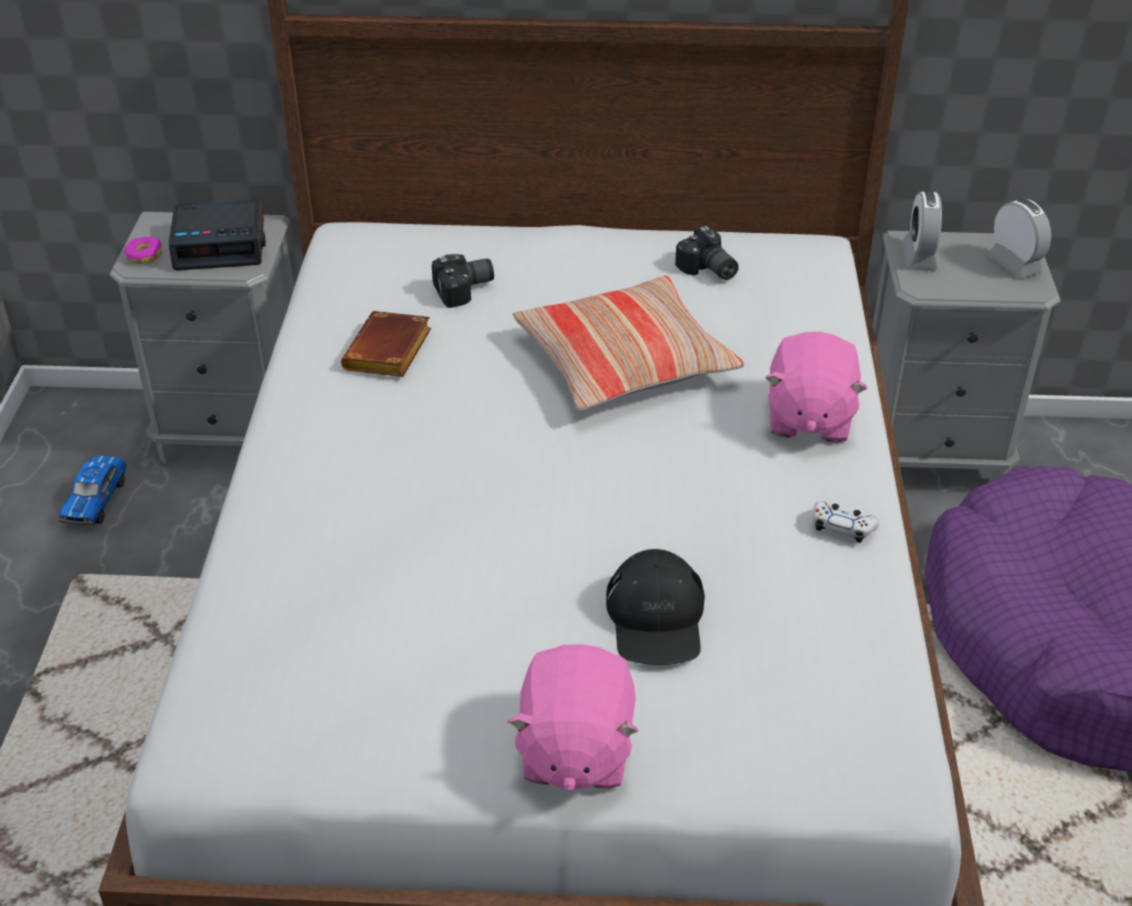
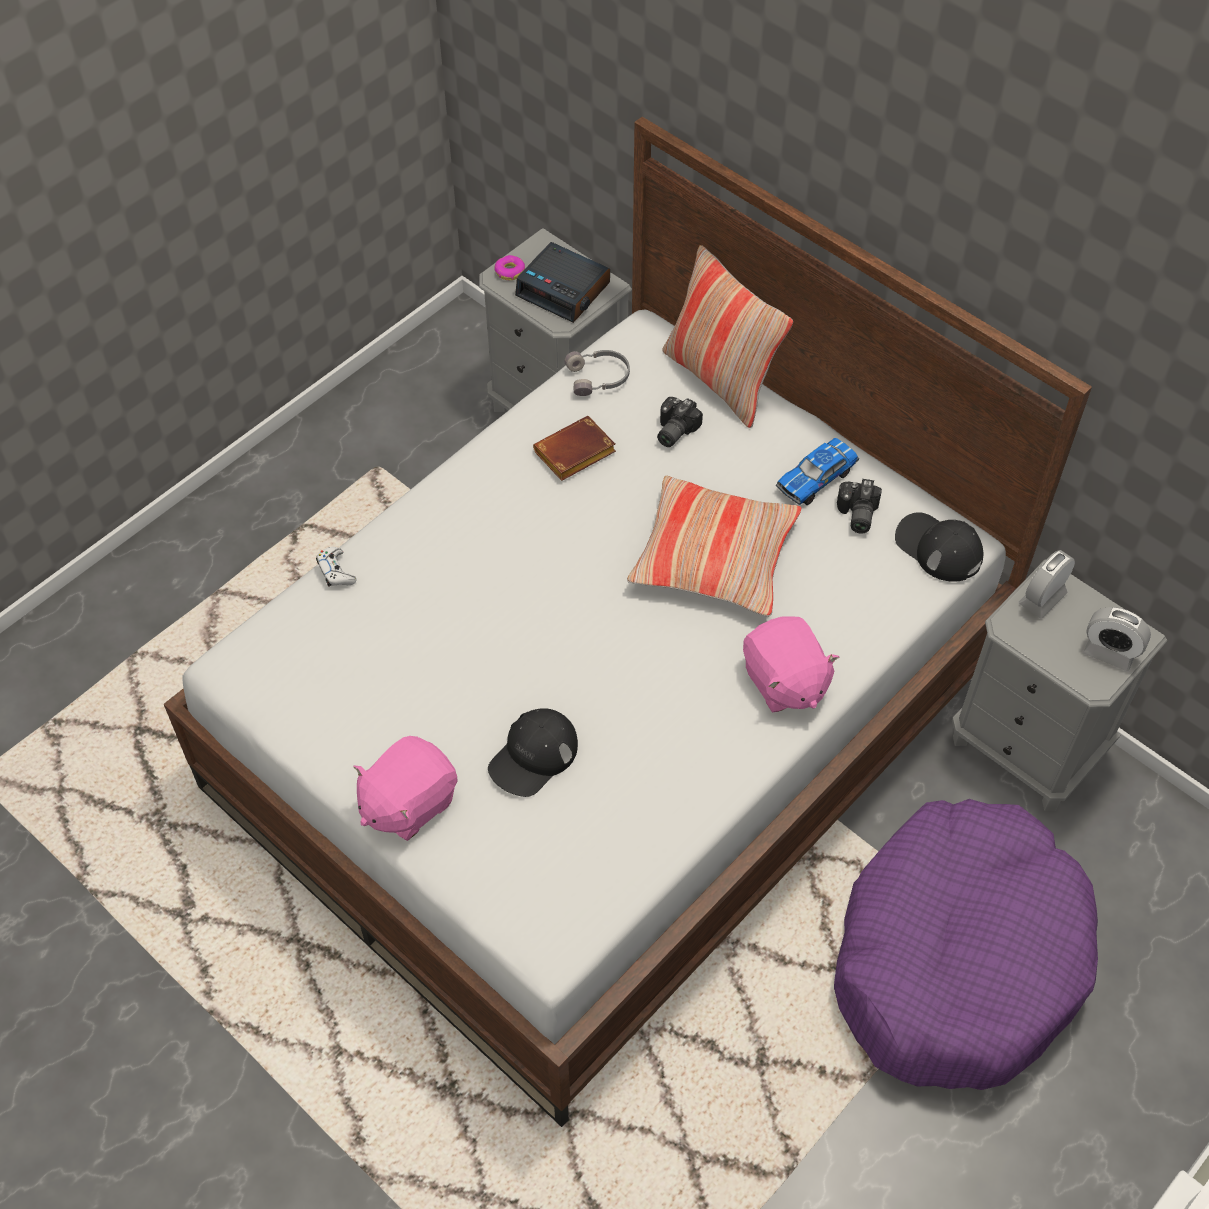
camera: 40 degrees right, 15 degrees up
(96, 499) = (432, 413): toy car -> toy car (816, 478)
(343, 286) = (599, 378): none -> grey headphones
(464, 236) = (720, 380): none -> pillow
(465, 290) = (672, 430): camera -> camera turned 105 degrees clockwise
(804, 258) = (938, 548): none -> black cap
(808, 418) = (784, 681): pink plush toy -> pink plush toy turned 75 degrees counterclockwise
(842, 527) = (710, 775): white game controller -> white game controller (336, 571)
(1014, 264) = (1109, 652): alarm clock -> alarm clock turned 105 degrees clockwise

